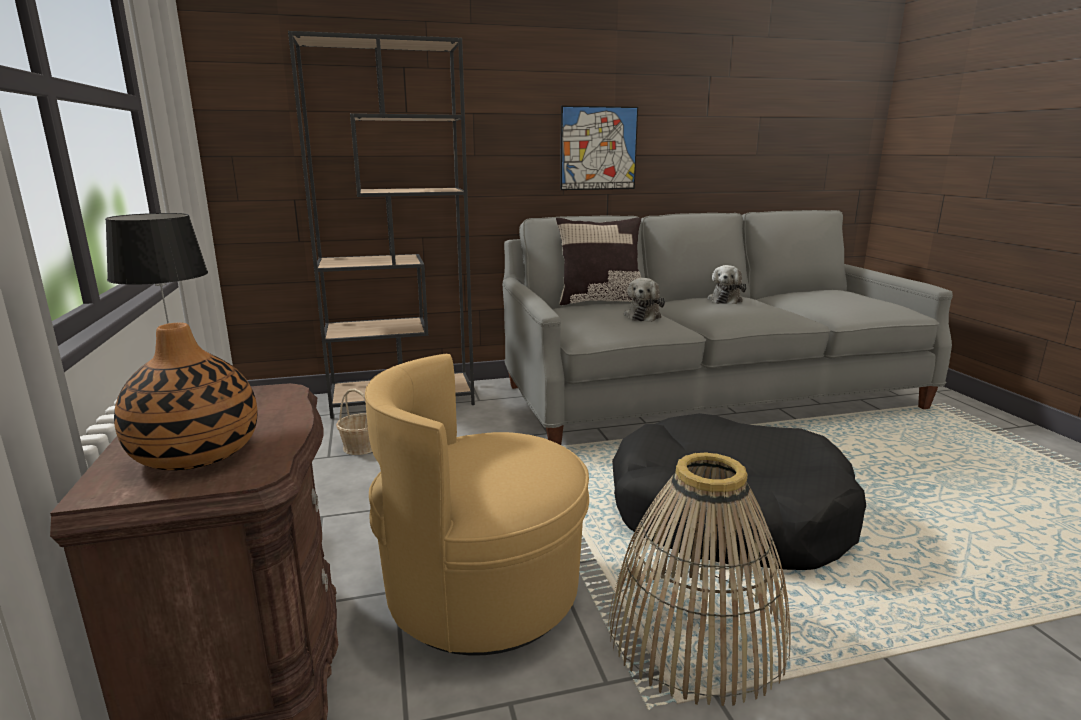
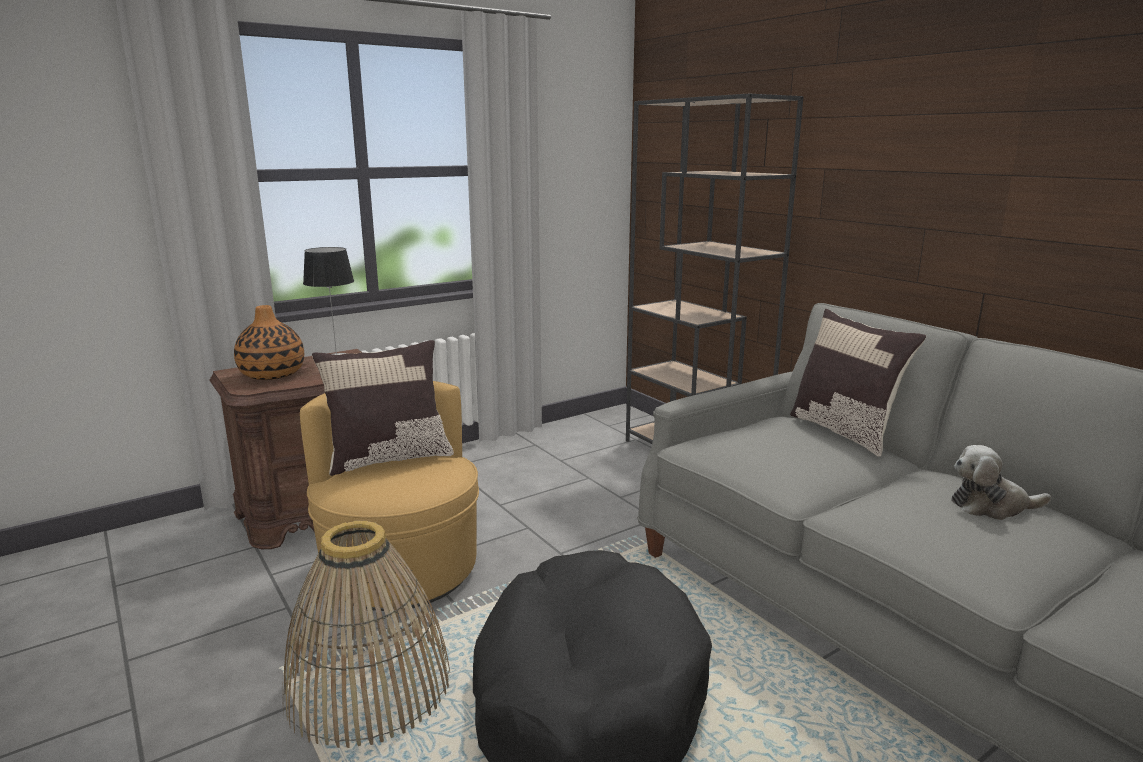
camera: 70 degrees right, 0 degrees up
(360, 447) = (586, 466): basket -> none
(458, 462) = (389, 459): none -> pillow
(598, 148) = (974, 224): picture -> none
(643, 316) = (798, 460): plush toy -> none

